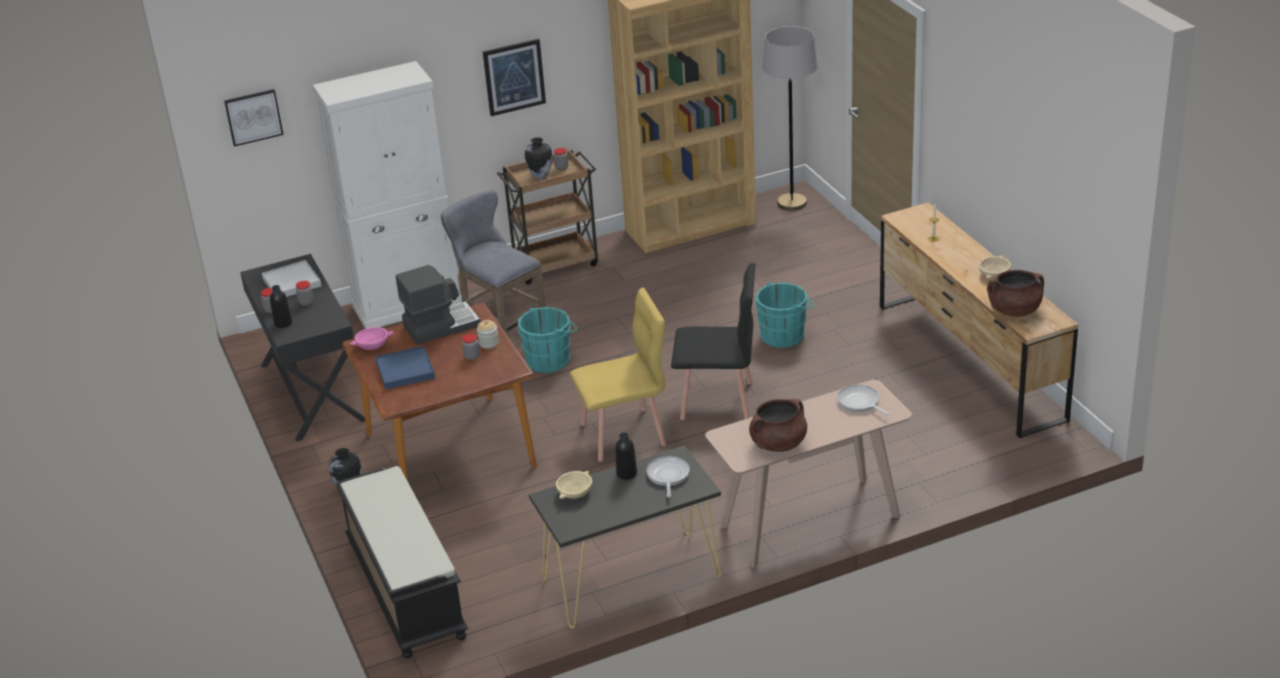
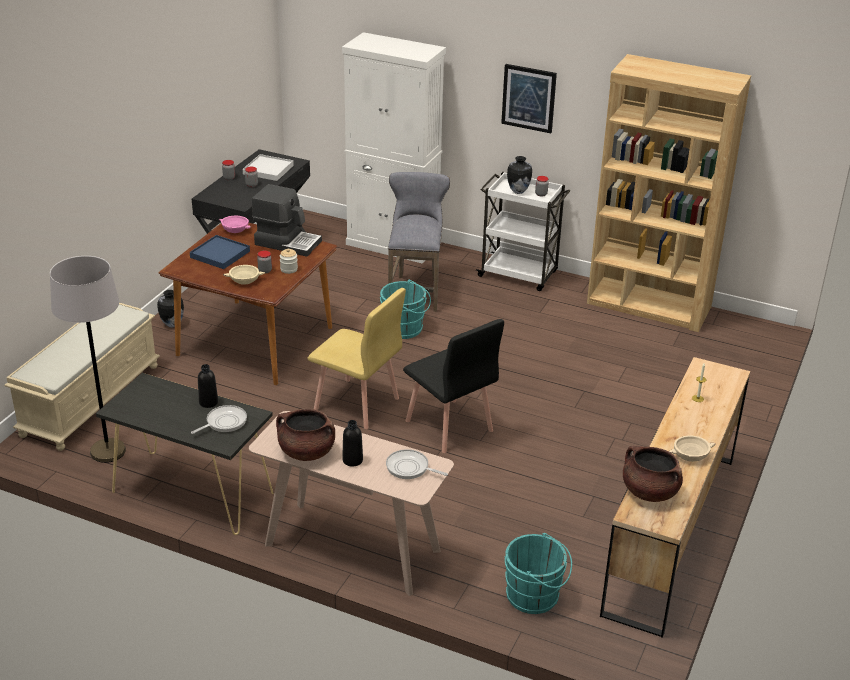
camera: 45 degrees right, 0 degrees up
(253, 117) = (320, 40): picture -> none
(283, 323) = (219, 188): black bottle -> black bottle (352, 460)
(404, 589) = (90, 399): black bench -> beige bench
(556, 263) = (519, 274): brown cart -> white cart
(574, 492) = (163, 390): beige bowl -> beige bowl (244, 280)
(785, 335) = (574, 417): turquoise bucket -> turquoise bucket (535, 597)
(792, 203) = (752, 334): grey floor lamp -> grey floor lamp (108, 451)
(860, 403) = (410, 468): frying pan -> frying pan turned 75 degrees counterclockwise

